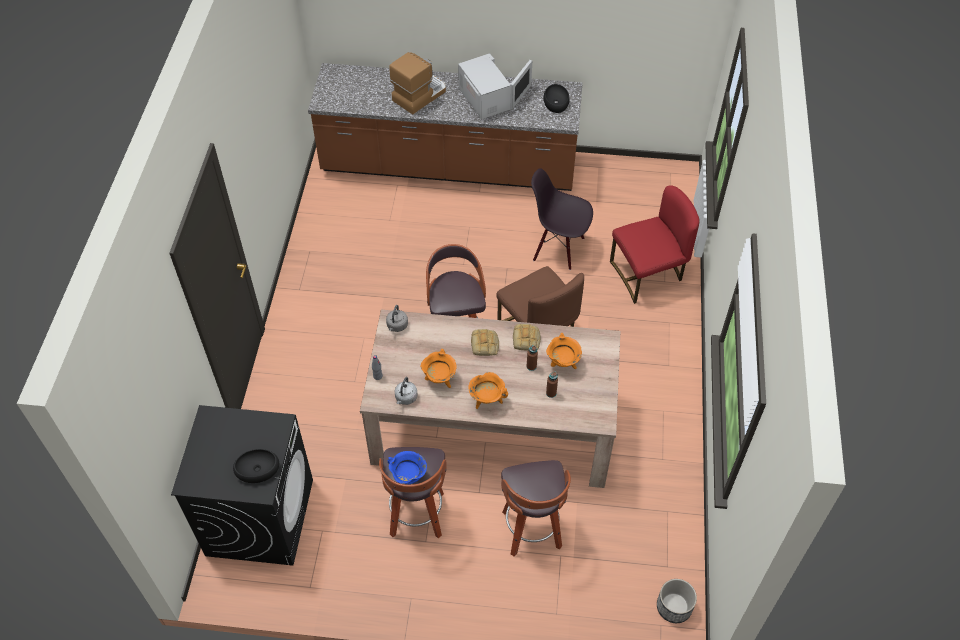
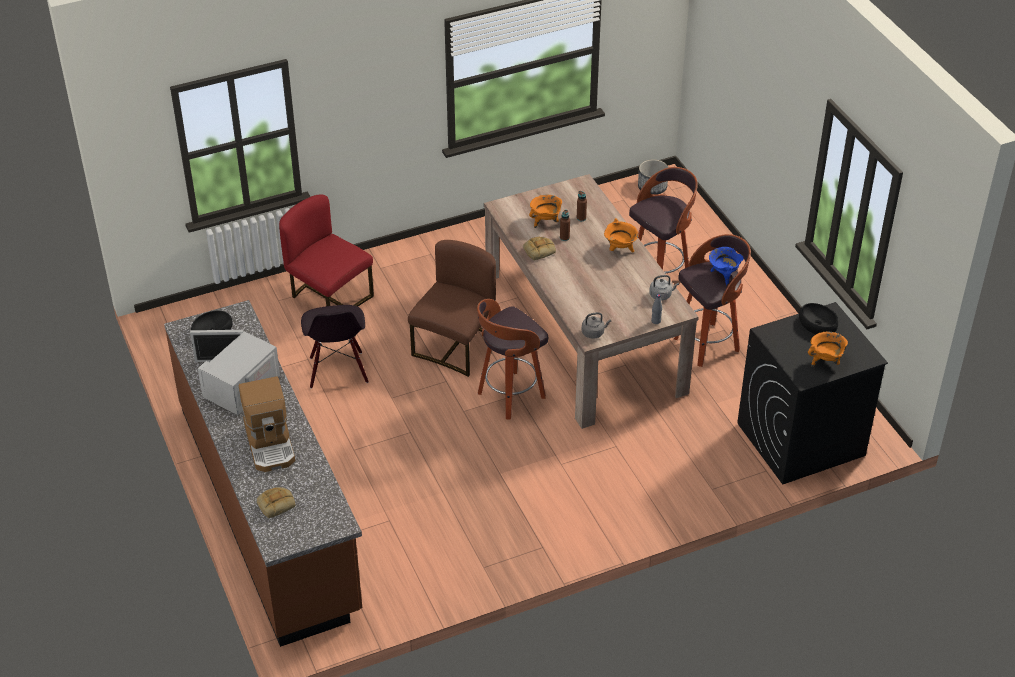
camera: 120 degrees left, 10 degrees down
(419, 95) = (271, 444): coffee machine -> coffee machine turned 120 degrees counterclockwise
(439, 379) = (625, 283): orange cooking pot -> orange cooking pot (825, 361)
(485, 345) = (566, 271): bread -> bread (276, 503)

